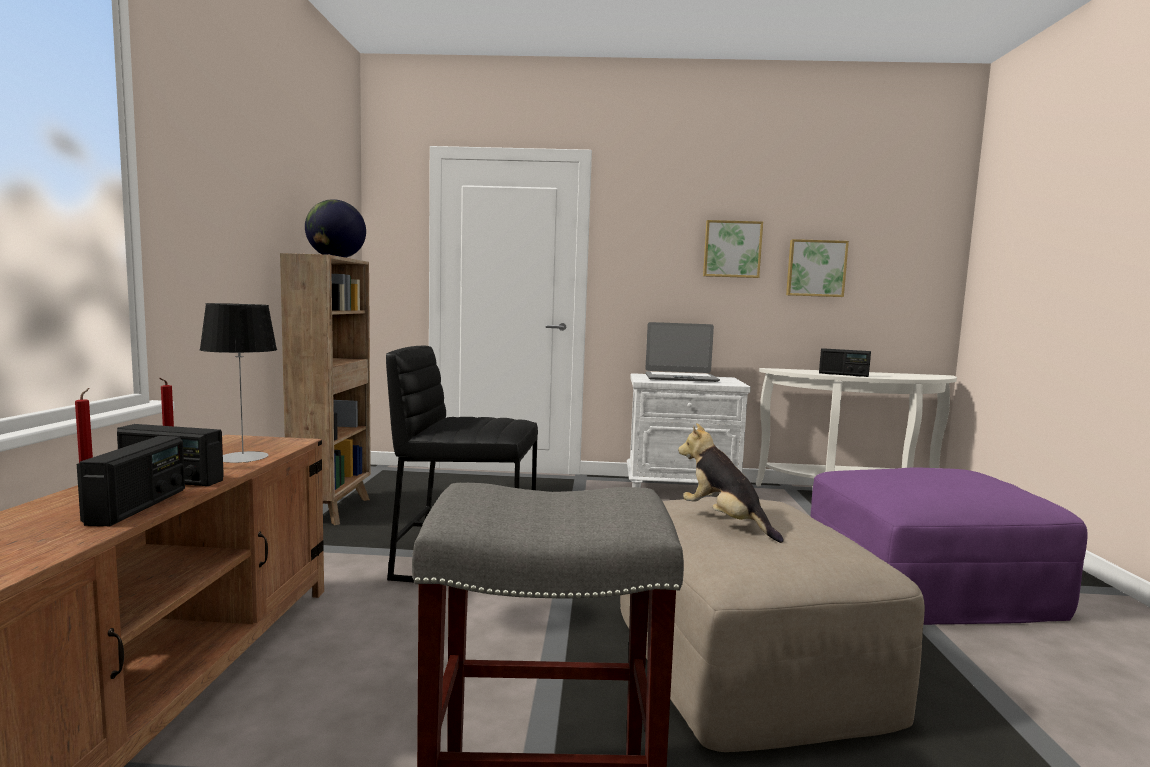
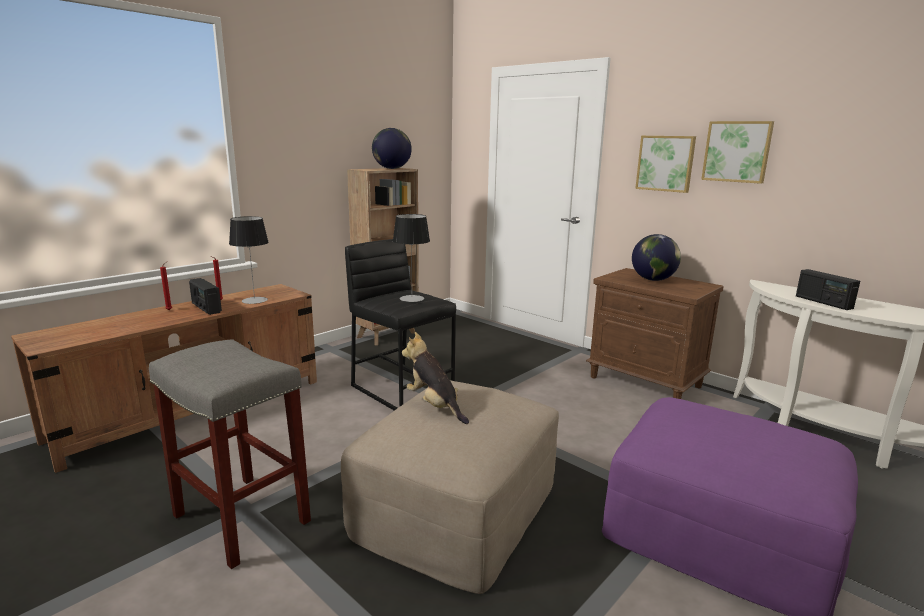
camera: 40 degrees right, 10 degrees up
(138, 506) = (170, 319): radio -> none
(493, 420) = (411, 298): none -> table lamp
(680, 378) = (653, 280): laptop -> globe
(682, 491) = (646, 382): white nightstand -> brown nightstand
(725, 521) = (434, 406): plush toy -> plush toy turned 45 degrees counterclockwise
(815, 268) = (837, 174): picture -> picture (665, 163)

